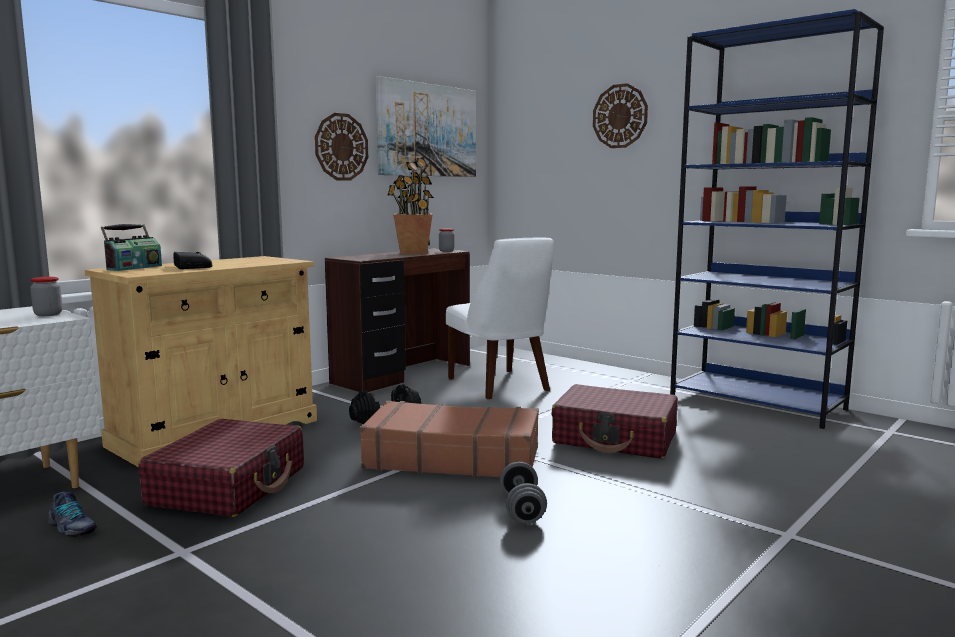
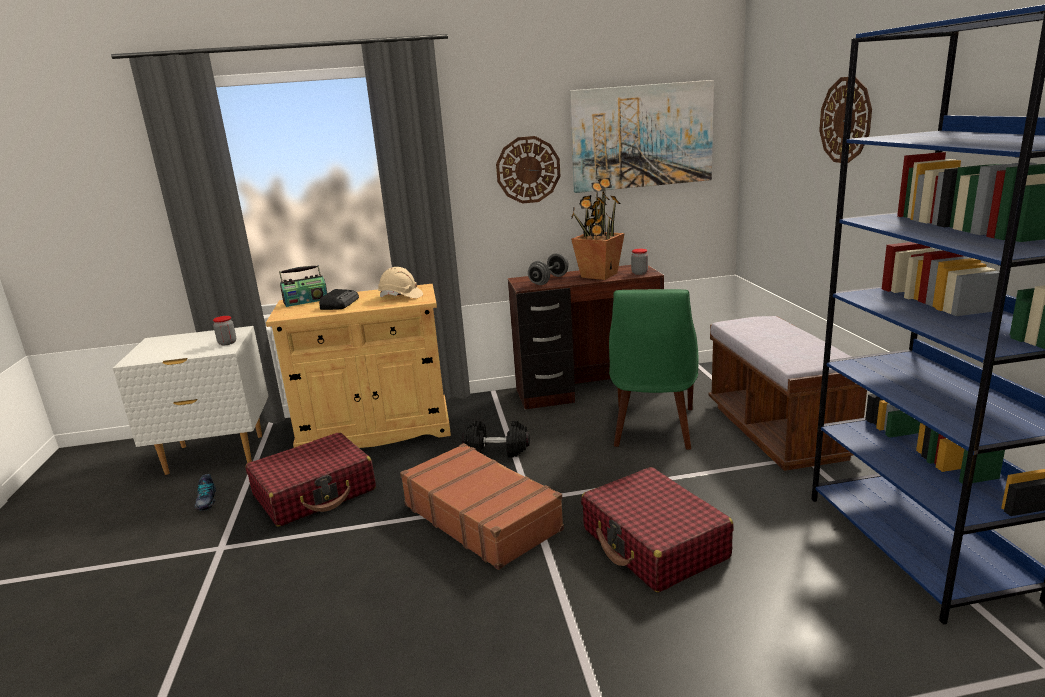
camera: 40 degrees right, 10 degrees up
(256, 261) = (400, 296): none -> beige hard hat
(500, 385) = (653, 429): white chair -> green chair
(522, 510) = (445, 604): grey dumbbell -> grey dumbbell (549, 280)
(591, 372) = (777, 432): none -> brown bench

